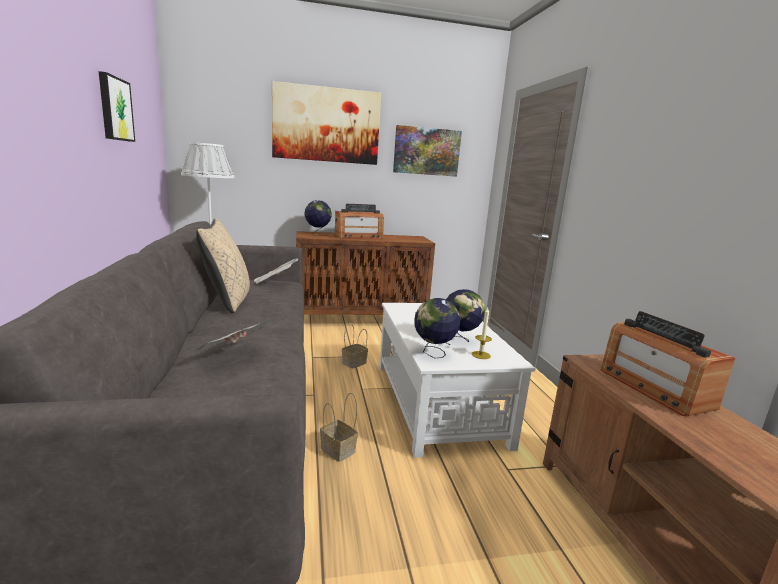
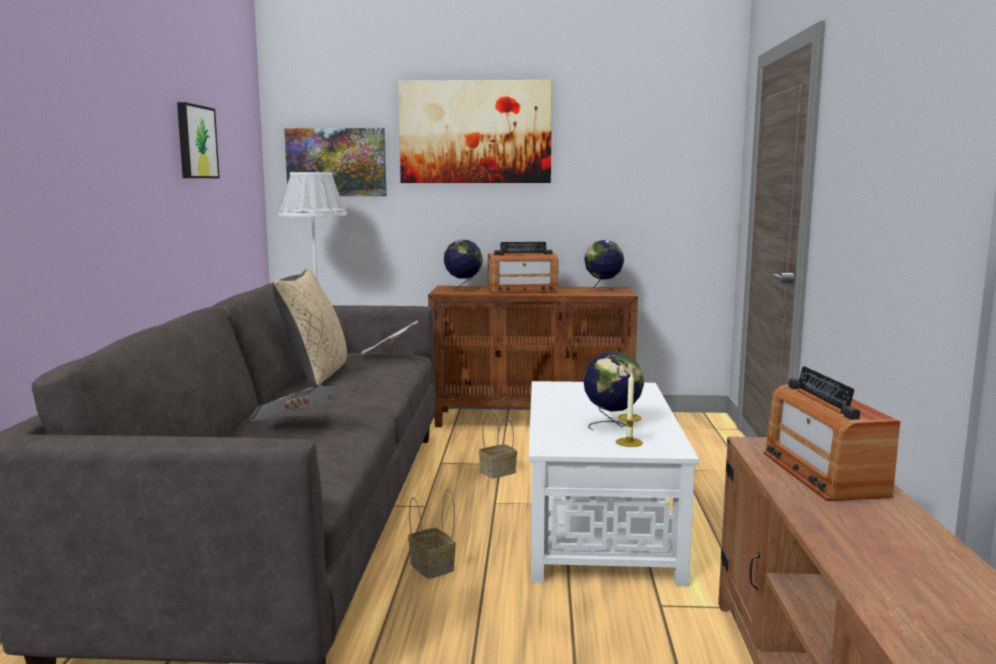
camera: 15 degrees right, 5 degrees down
(426, 151) = (628, 157): picture -> picture (336, 162)
(433, 354) = (560, 439): globe -> globe (603, 290)

